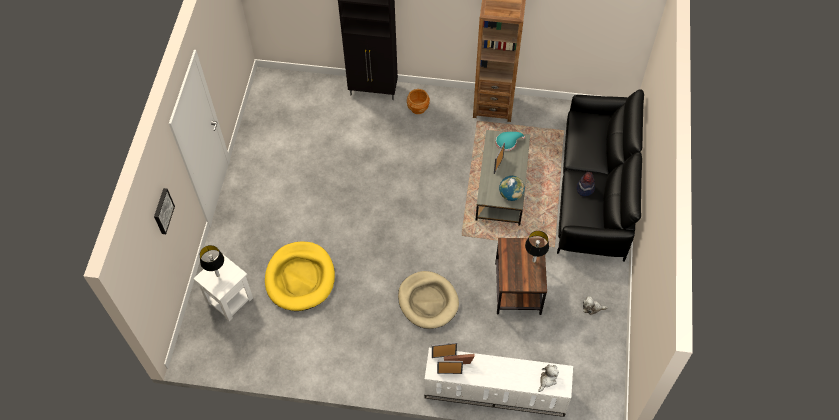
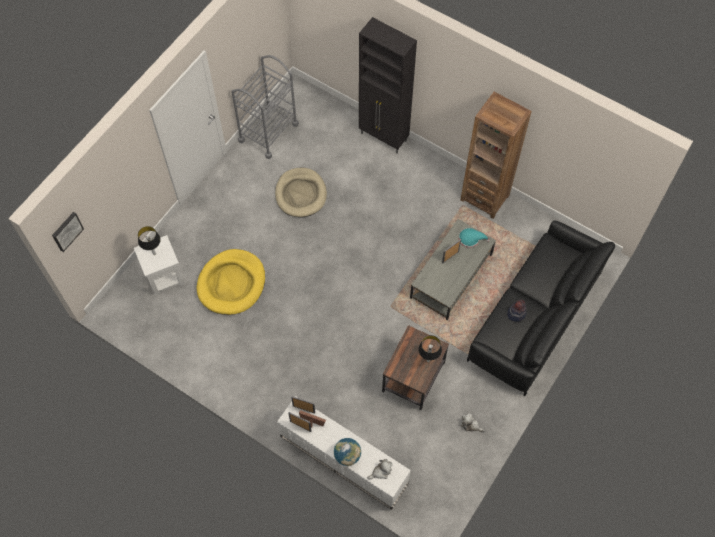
camera: 25 degrees right, 5 degrees up
(162, 211) = (118, 183): picture -> picture (66, 231)
(261, 127) = (268, 132): none -> grey cart
(418, 108) = (415, 170): brown planter -> none
(428, 301) = (328, 353): beige dog bed -> beige dog bed (301, 194)
(511, 195) = (446, 289): globe -> globe (347, 455)

